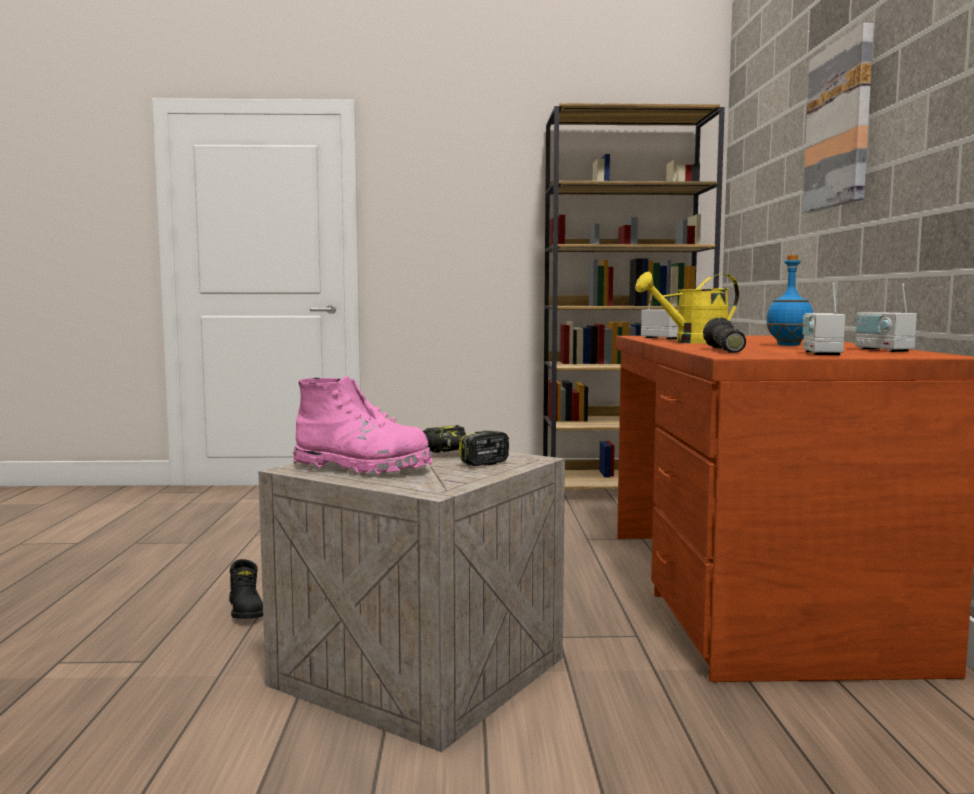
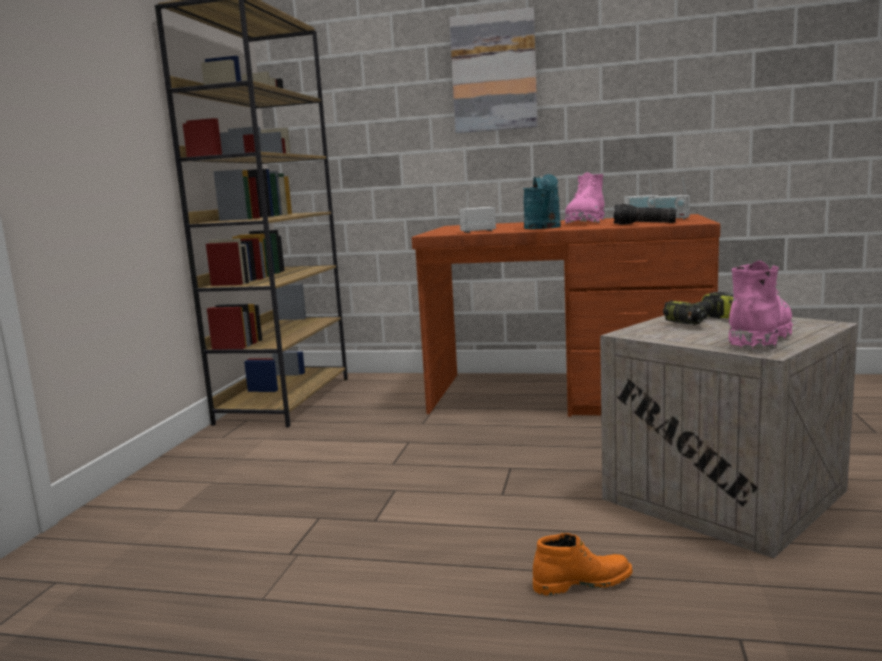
camera: 75 degrees left, 5 degrees up
(247, 610) = (582, 582): black boot -> orange boot
(692, 342) = (544, 228): yellow watering can -> turquoise watering can
(789, 345) = (586, 222): blue bottle -> pink boot

